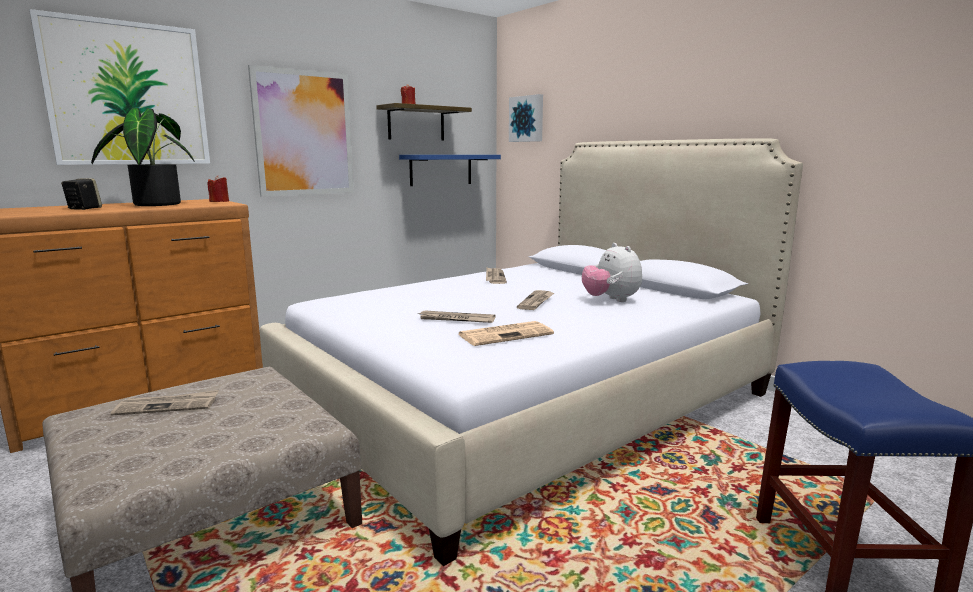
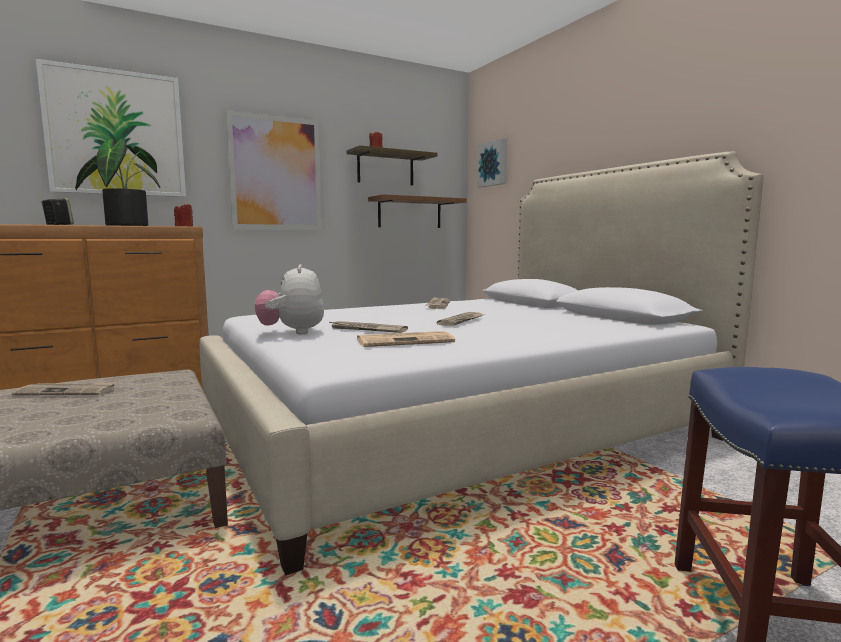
camera: 10 degrees right, 5 degrees down
(441, 169) = (409, 213): blue shelf -> brown shelf
(611, 300) = (543, 322): plush toy -> plush toy (292, 332)

